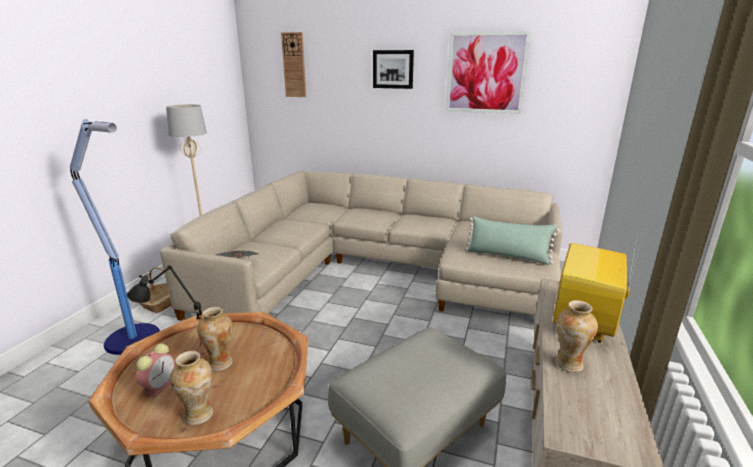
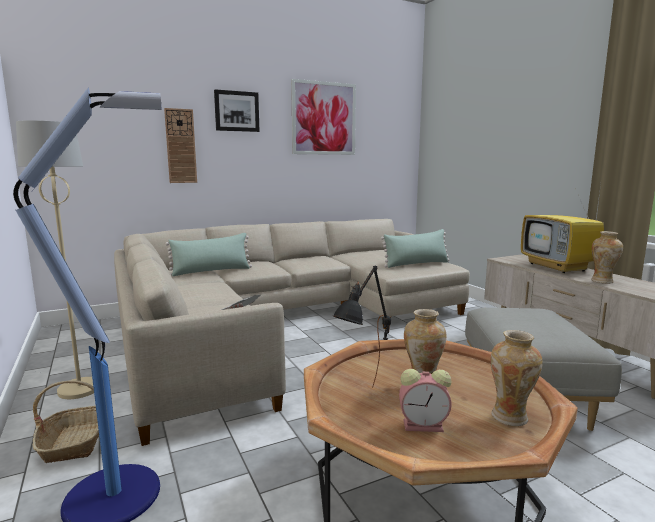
camera: 45 degrees left, 10 degrees down
(160, 385) = (424, 425): alarm clock -> alarm clock turned 120 degrees clockwise
(294, 65) = (105, 100): wall clock -> wall clock (181, 146)
(333, 212) = (211, 271): none -> green pillow

